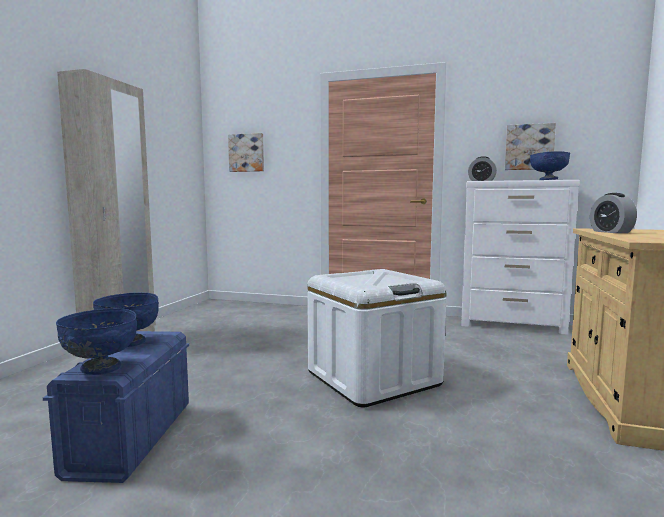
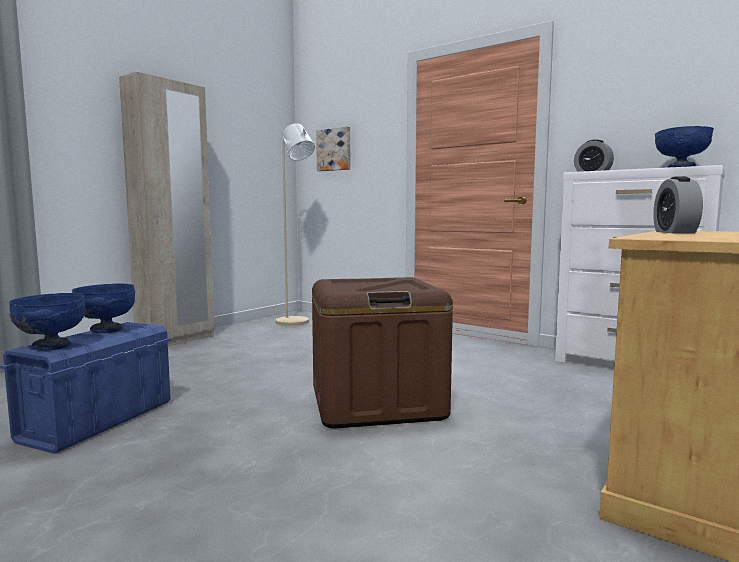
camera: 20 degrees right, 0 degrees up
(222, 312) = (296, 323): none -> beige floor lamp
(373, 378) = (376, 402): white storage box -> brown storage box
(529, 147) = (663, 123): picture -> none

